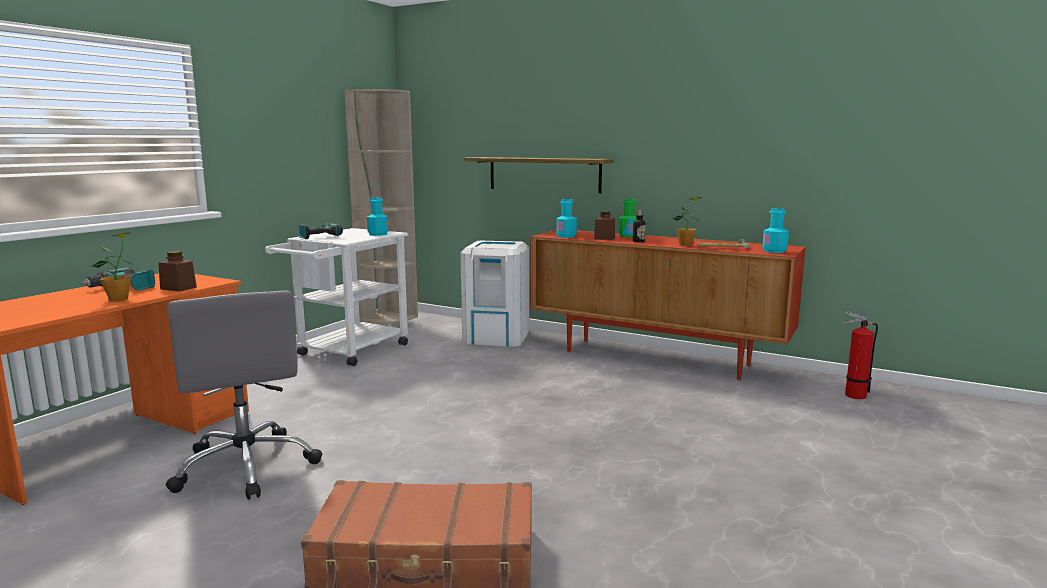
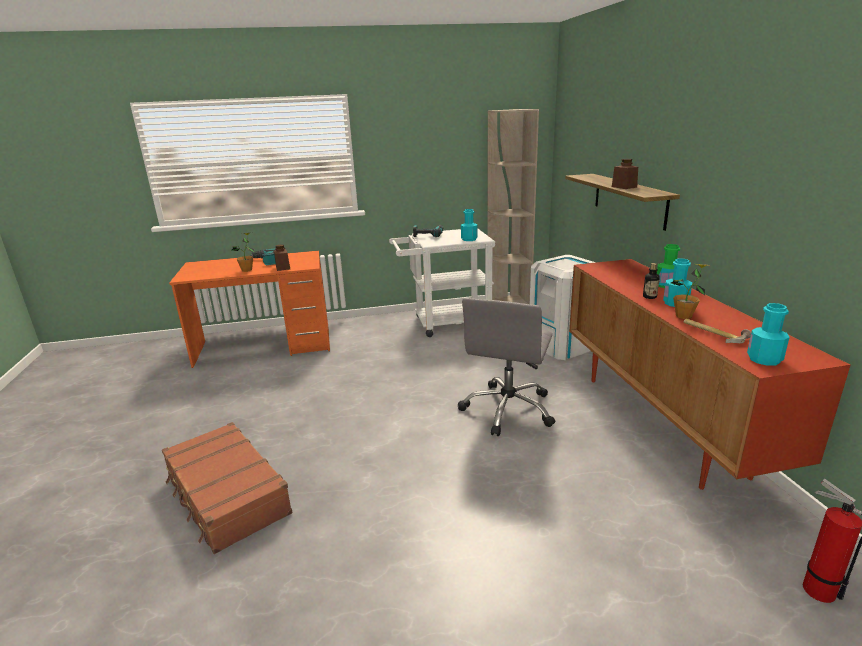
camera: 50 degrees right, 10 degrees up
(247, 467) = (272, 388): grey office chair -> grey office chair (508, 410)
(566, 236) = (603, 272): turquoise bottle -> turquoise bottle (675, 303)
(604, 238) = (630, 283): brown jar -> brown jar (624, 187)

